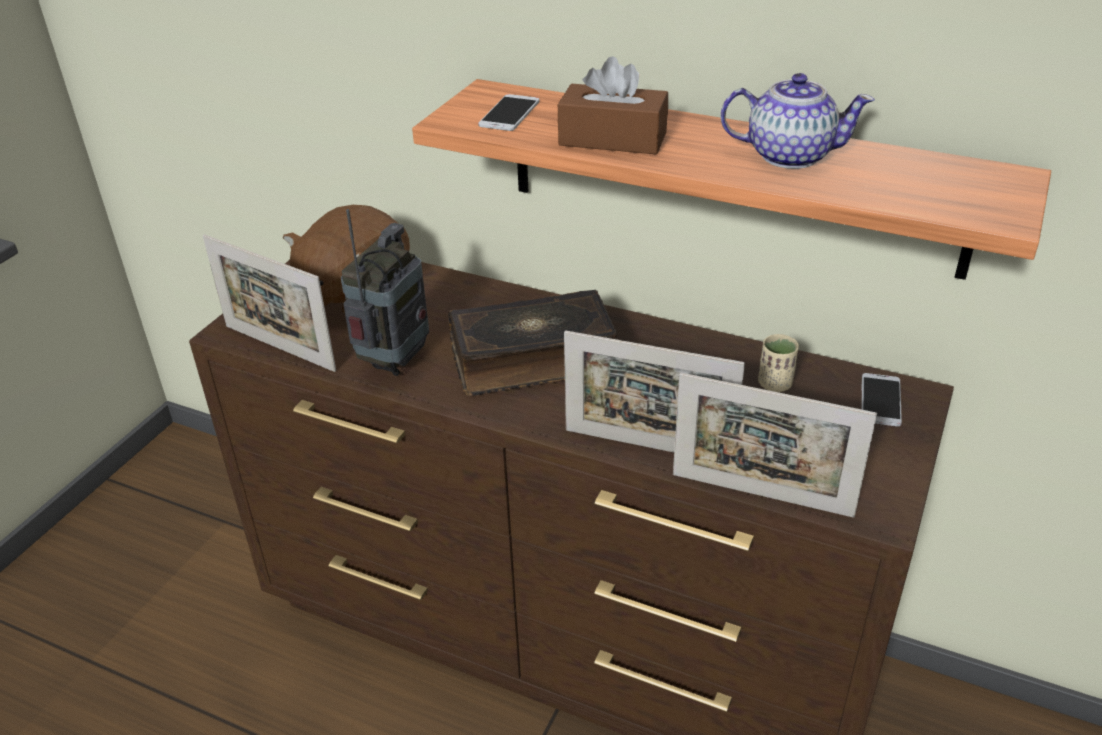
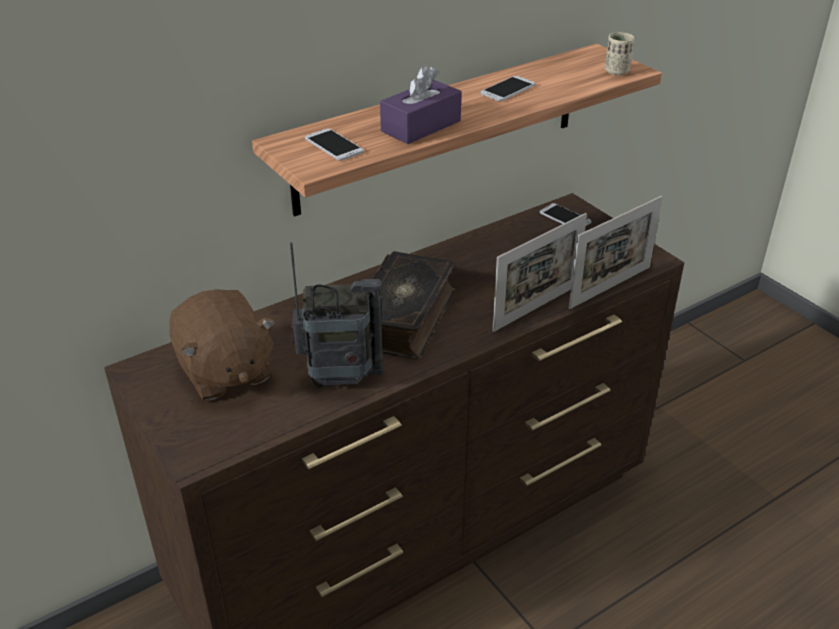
camera: 60 degrees left, 0 degrees up
(279, 348) = (256, 435): picture frame -> none
(395, 361) = (340, 379): radio -> radio turned 120 degrees clockwise
(612, 139) = (421, 126): brown tissue box -> purple tissue box
(775, 384) = (520, 242): beige cup -> beige cup (616, 71)
(788, 155) = (508, 89): teapot -> phone

